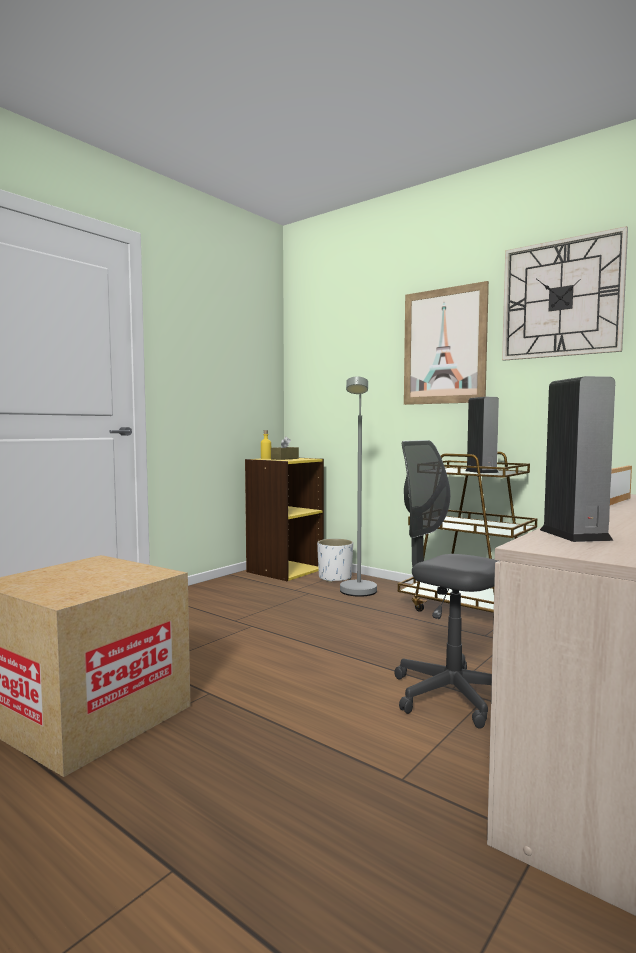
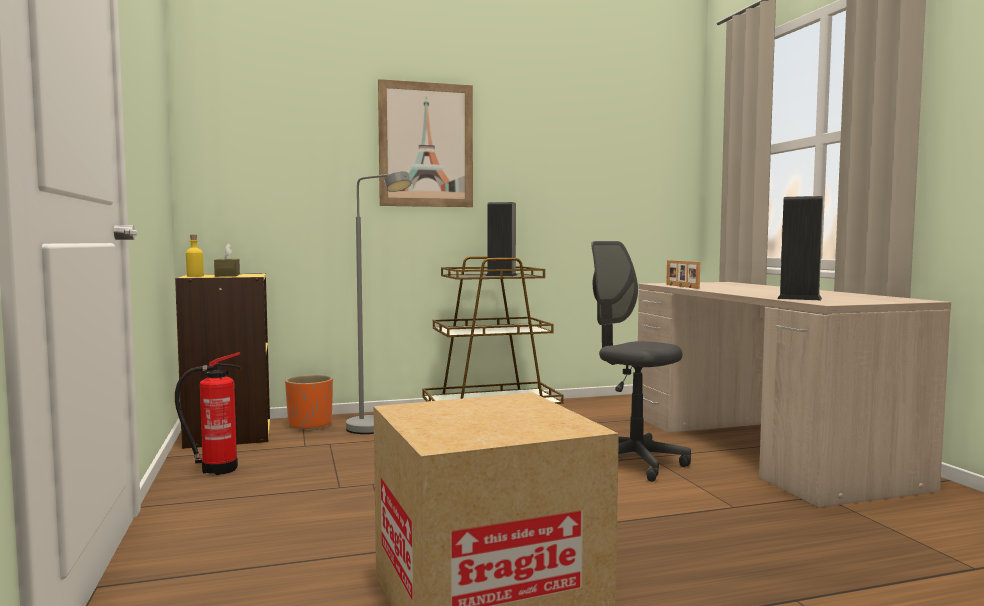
camera: 55 degrees left, 0 degrees up
(224, 588) = (216, 469): none -> fire extinguisher
(335, 578) = (310, 425): white planter -> orange planter
(450, 695) = (633, 463): grey office chair -> grey office chair turned 60 degrees clockwise
(561, 298) = (537, 116): wall clock -> none

